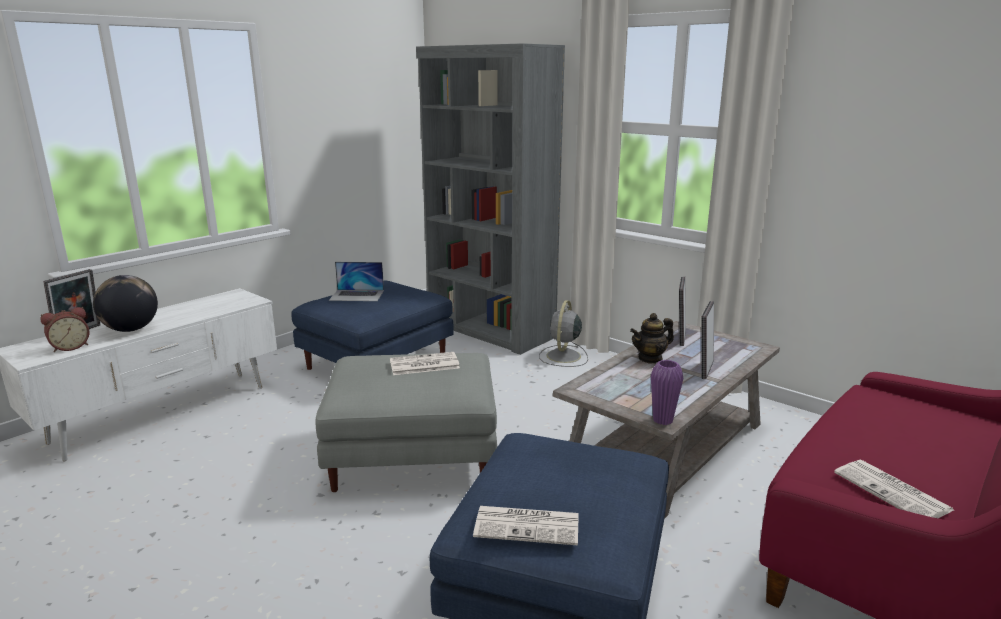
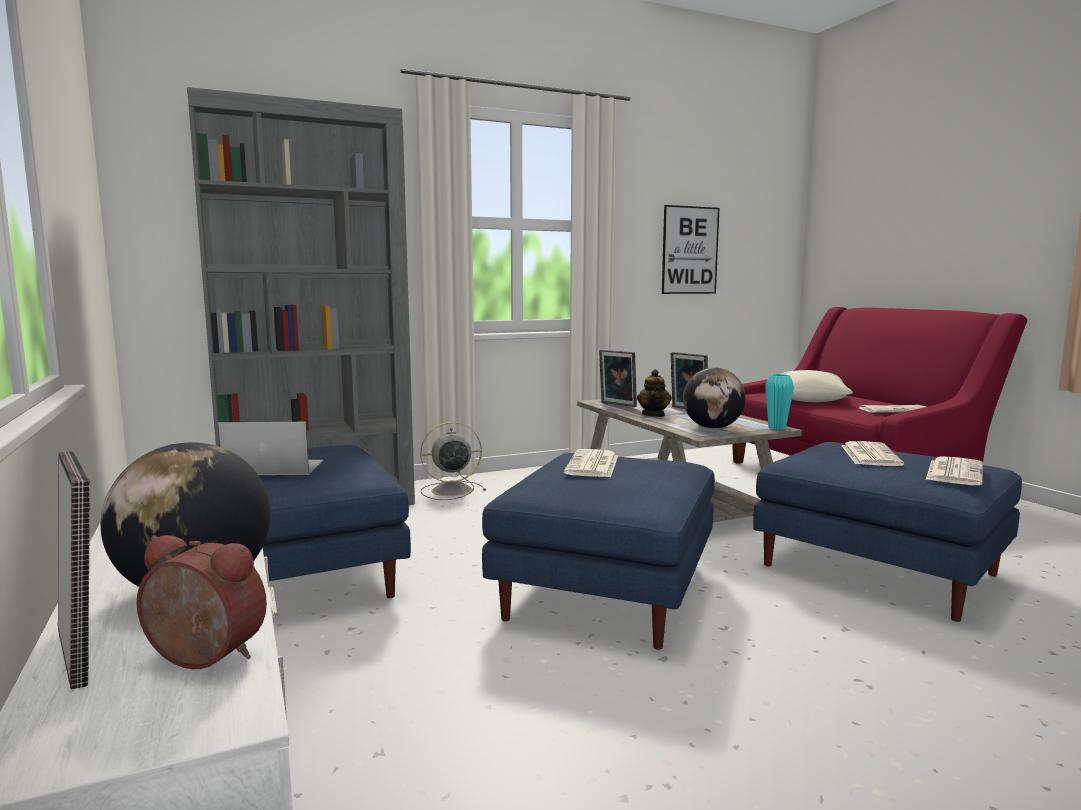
camera: 65 degrees left, 10 degrees down
(70, 347) = (201, 659): alarm clock -> alarm clock turned 60 degrees counterclockwise
(357, 295) = (274, 468): laptop -> laptop turned 120 degrees counterclockwise
(415, 456) = (606, 589): grey ottoman -> blue ottoman
(563, 356) = (450, 490): grey fan -> grey fan turned 120 degrees clockwise
(568, 475) = (869, 455): none -> newspaper
(620, 390) = (712, 428): none -> globe
(663, 420) = (777, 428): purple vase -> turquoise vase
(877, 425) = (807, 399): none -> pillow
(912, 173) = (690, 250): none -> picture

